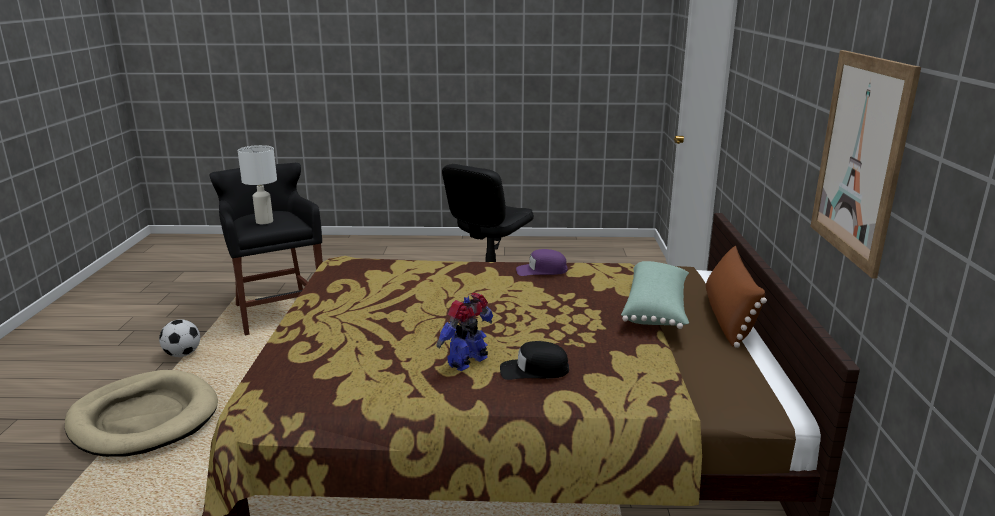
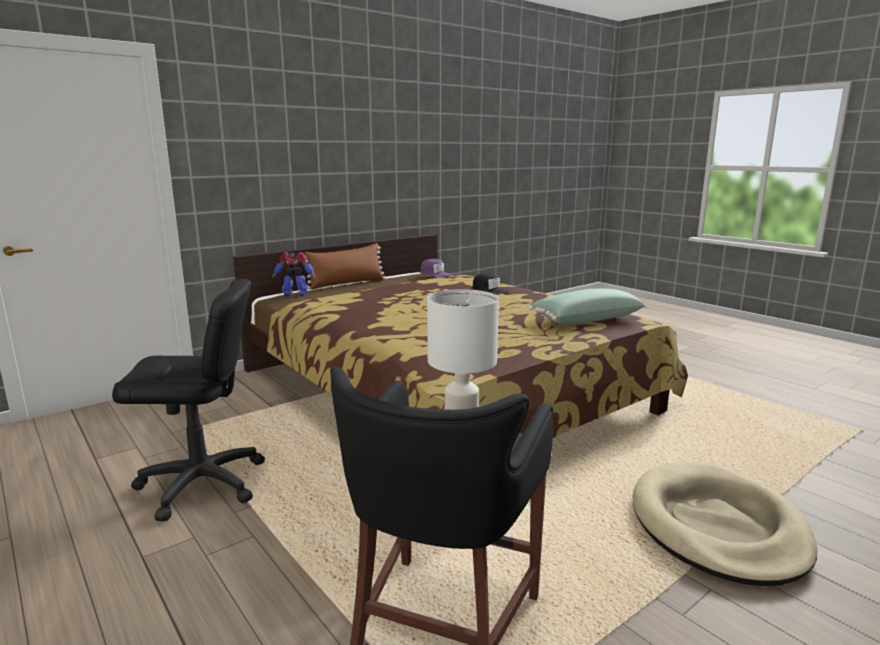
camera: 130 degrees left, 5 degrees down
(183, 354) = (647, 613): football -> none
(469, 362) = (511, 298): toy robot -> toy robot (295, 294)
(541, 270) = (350, 314): purple cap -> purple cap (435, 274)
(657, 309) = (368, 288): green pillow -> green pillow (585, 319)
(860, 158) = (399, 155): picture -> none

